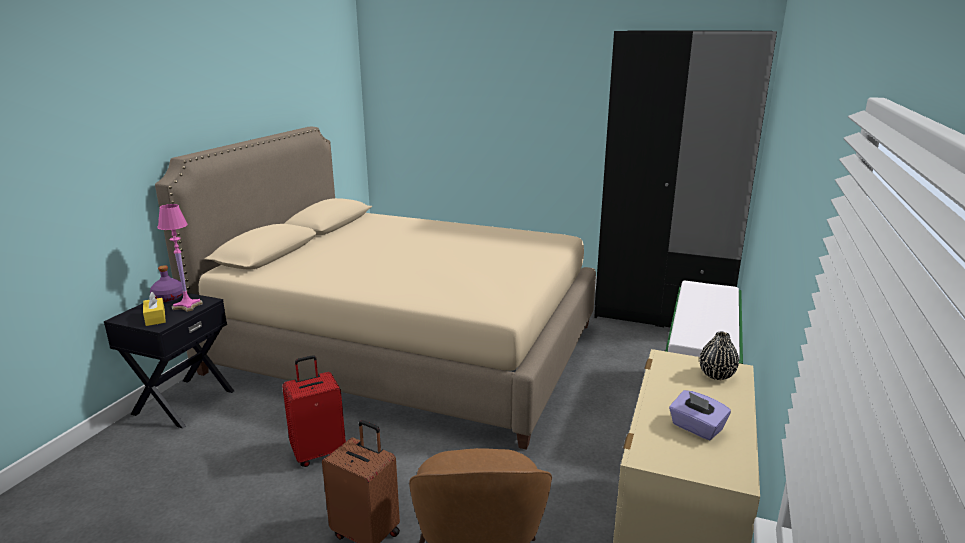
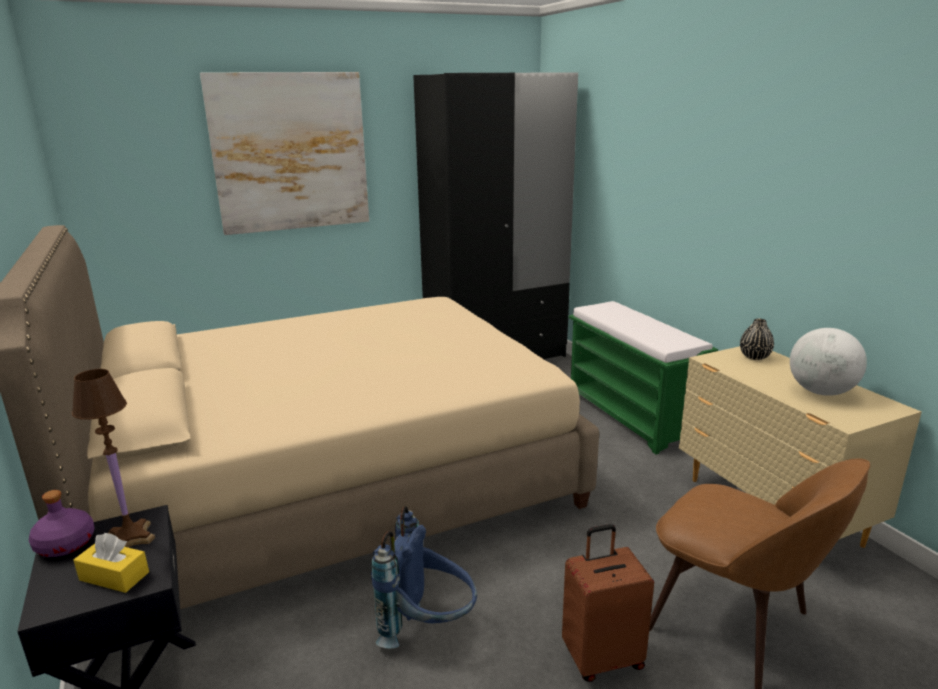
camera: 45 degrees left, 0 degrees up
(187, 306) = (130, 538): pink table lamp -> brown table lamp
(319, 452) = (428, 628): red suitcase -> blue backpack
(513, 93) = (290, 152): none -> picture
(696, 428) = (821, 392): purple tissue box -> globe

